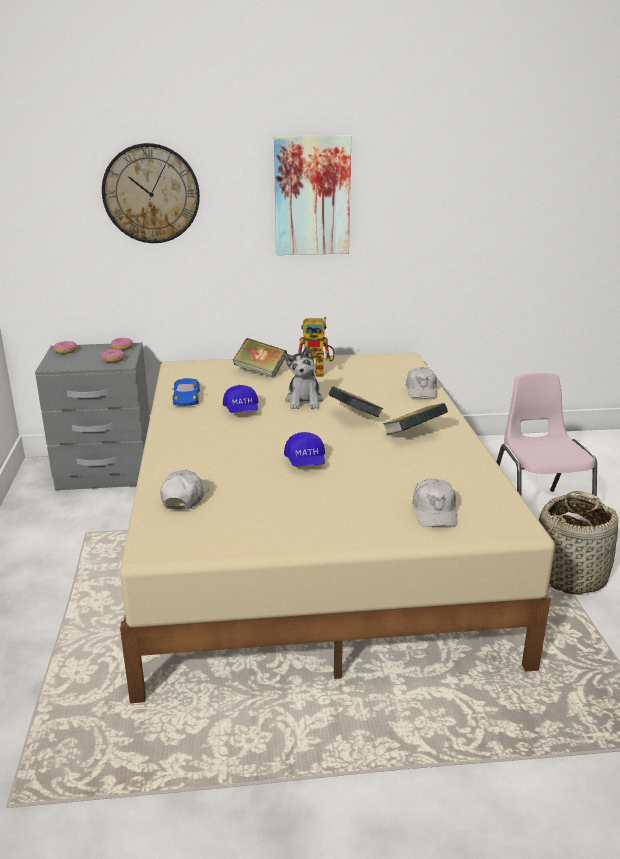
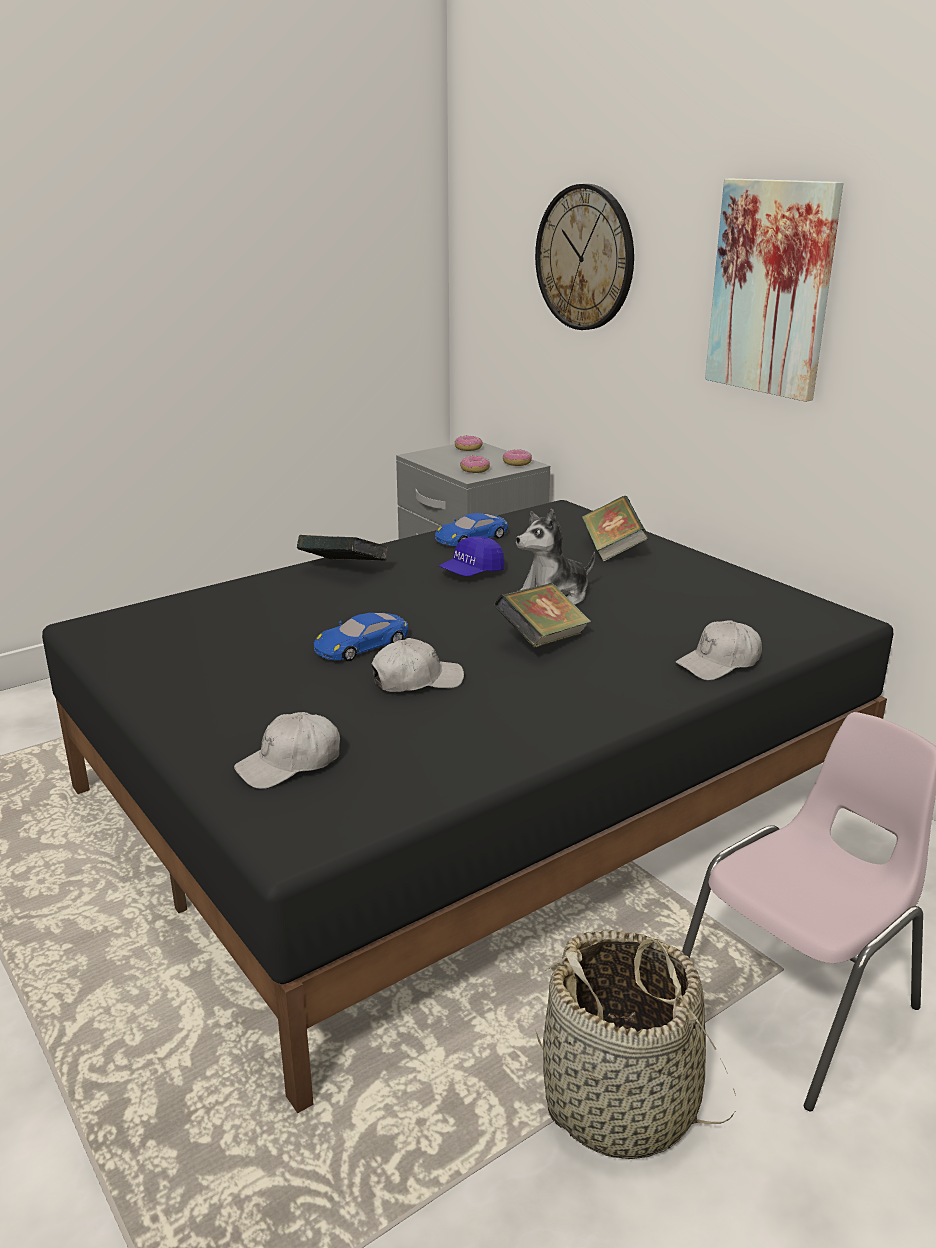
camera: 60 degrees right, 0 degrees up
(185, 497) = (210, 608): white cap -> white cap (416, 680)
(305, 462) = (361, 645): blue cap -> blue toy car
(311, 538) = (470, 792): beige bed -> black bed
(318, 373) = (667, 581): toy robot -> none
(413, 435) = (534, 694): book -> book (343, 571)

